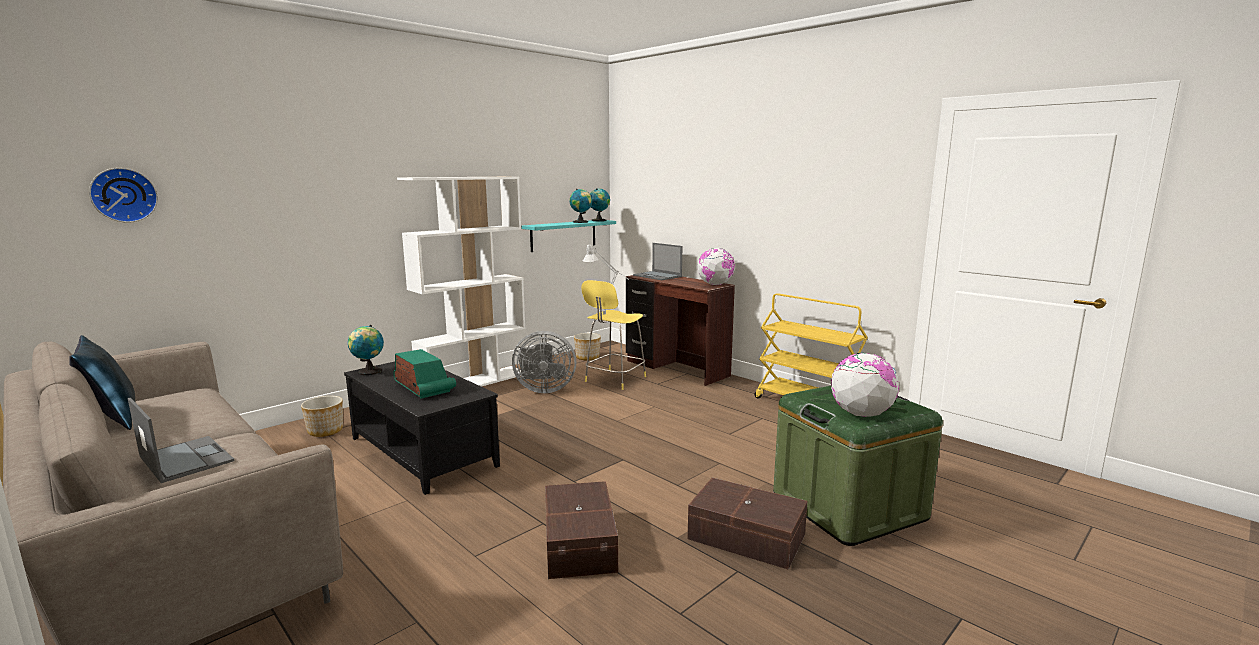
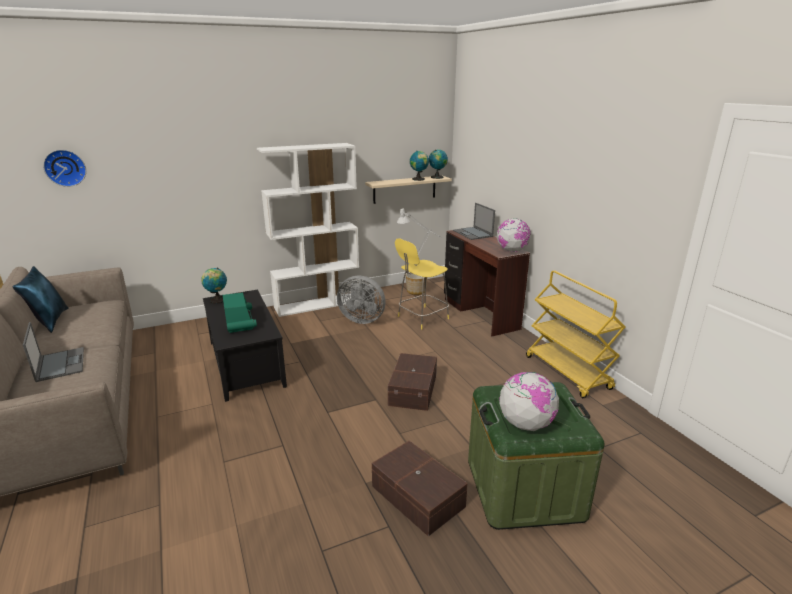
camera: 20 degrees right, 10 degrees up
(325, 430) = (199, 332): planter -> none
(563, 235) = (404, 189): turquoise shelf -> beige shelf
(581, 542) = (296, 469): brown storage box -> brown storage box (414, 390)

